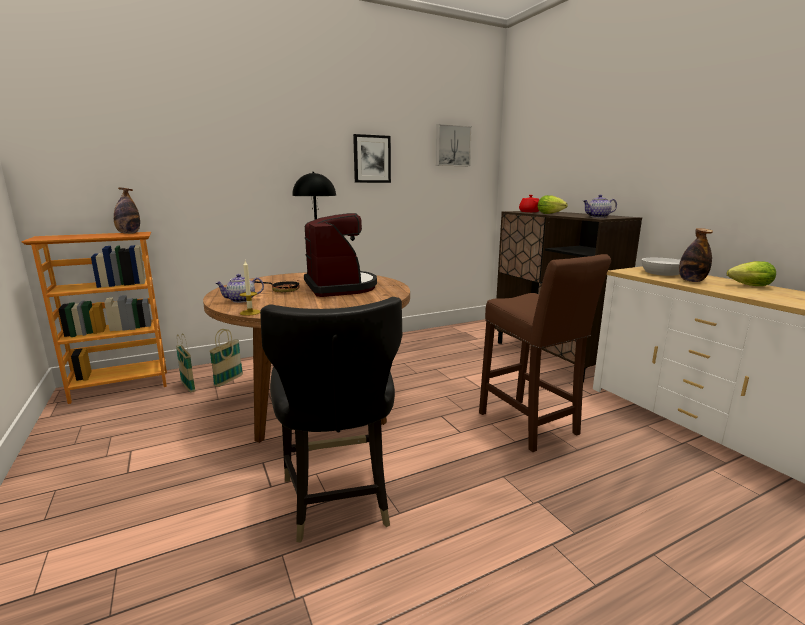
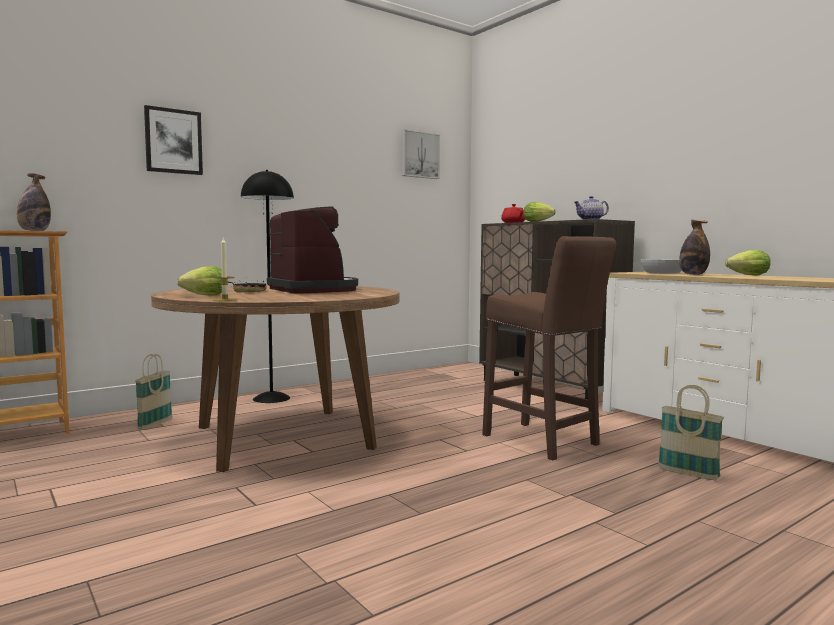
camera: 10 degrees left, 10 degrees down
(188, 387) = (101, 432): basket -> basket (688, 474)
(241, 300) = (202, 296): teapot -> lettuce
(338, 499) = (344, 508): black chair -> none
(372, 159) = (329, 163): picture -> picture (173, 141)

